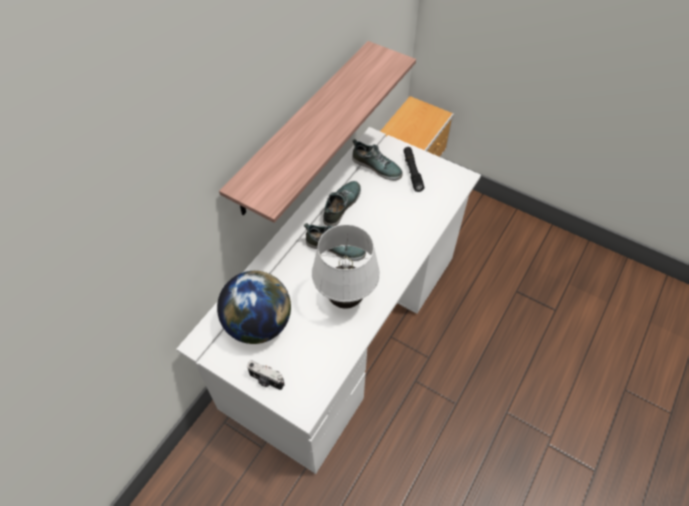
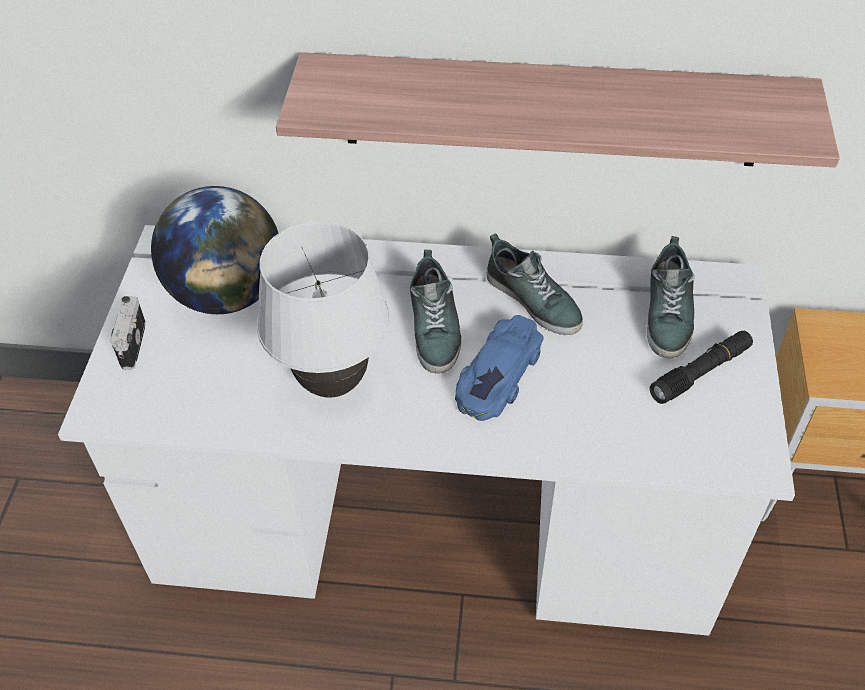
camera: 65 degrees right, 5 degrees down
(341, 205) = (534, 299): shoe -> shoe turned 45 degrees clockwise
(376, 236) = (498, 375): none -> blue toy car

